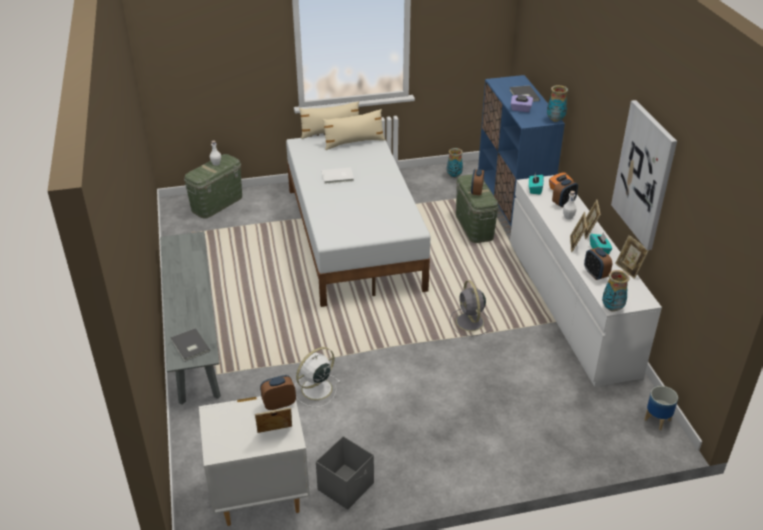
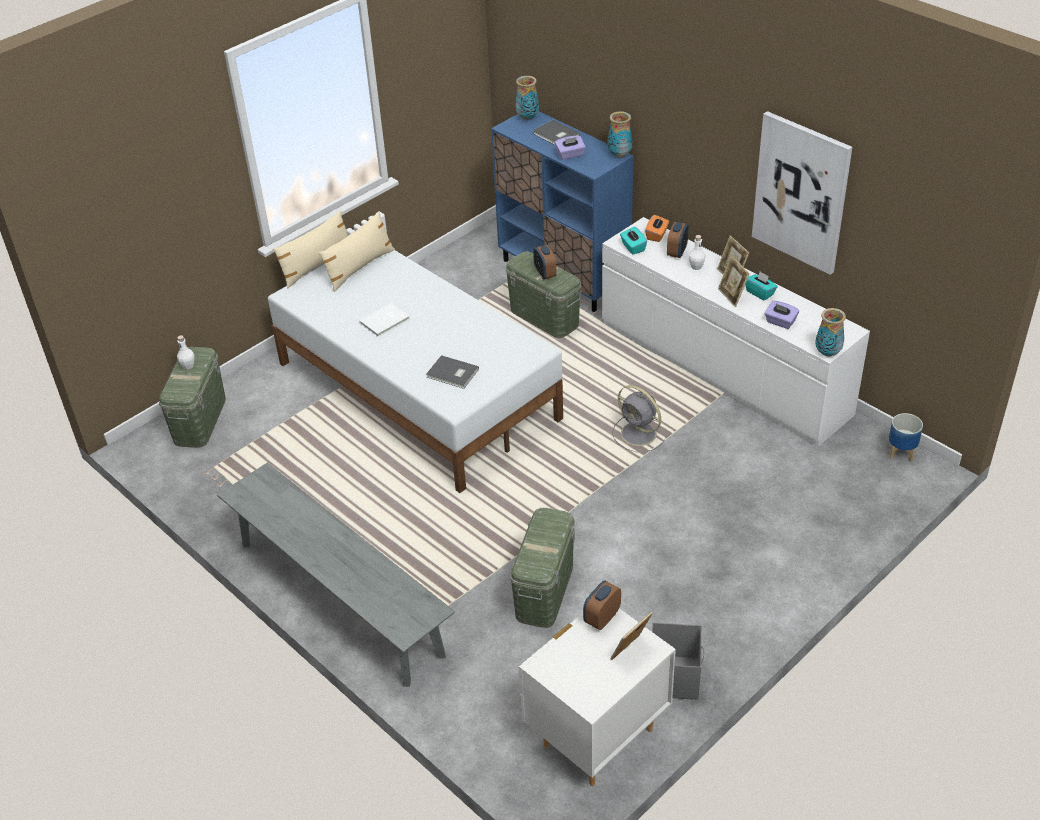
camera: 30 degrees left, 5 degrees up
(189, 346) = (401, 610): grey book -> grey book (452, 374)
(315, 389) = (545, 591): white fan -> green storage box
(454, 176) = (465, 262): vase -> vase (527, 118)
(595, 274) = (780, 322): alarm clock -> purple tissue box
(628, 269) = (806, 303): picture frame -> none

